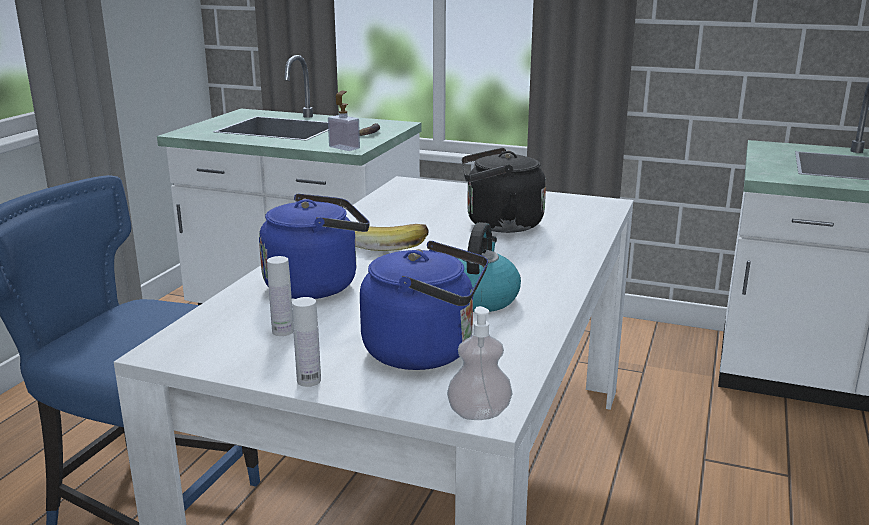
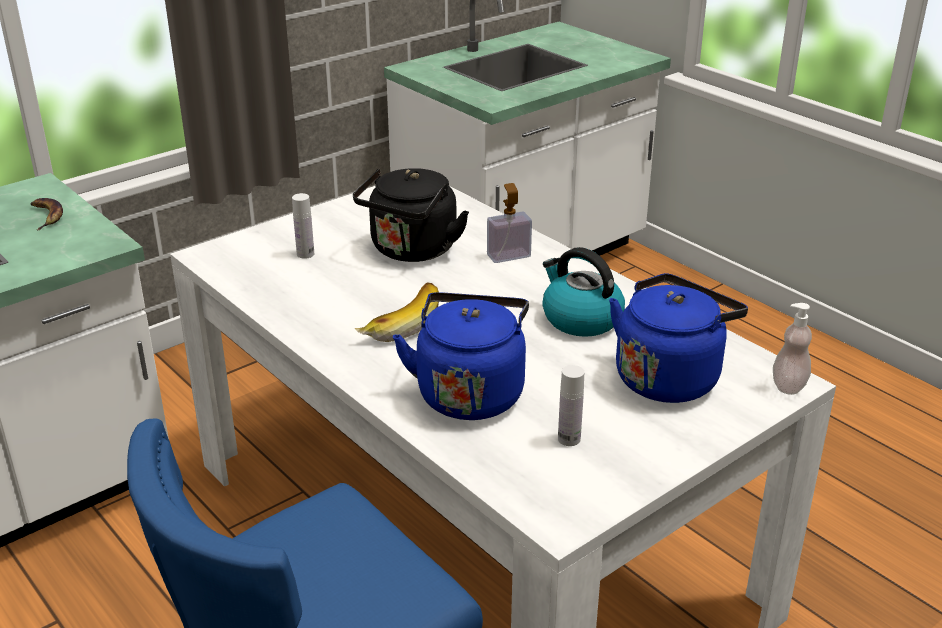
camera: 60 degrees left, 10 degrees up
(309, 380) = (684, 449): white bottle -> white bottle (305, 254)
(344, 148) = (93, 248): soap dispenser -> soap dispenser (508, 256)

